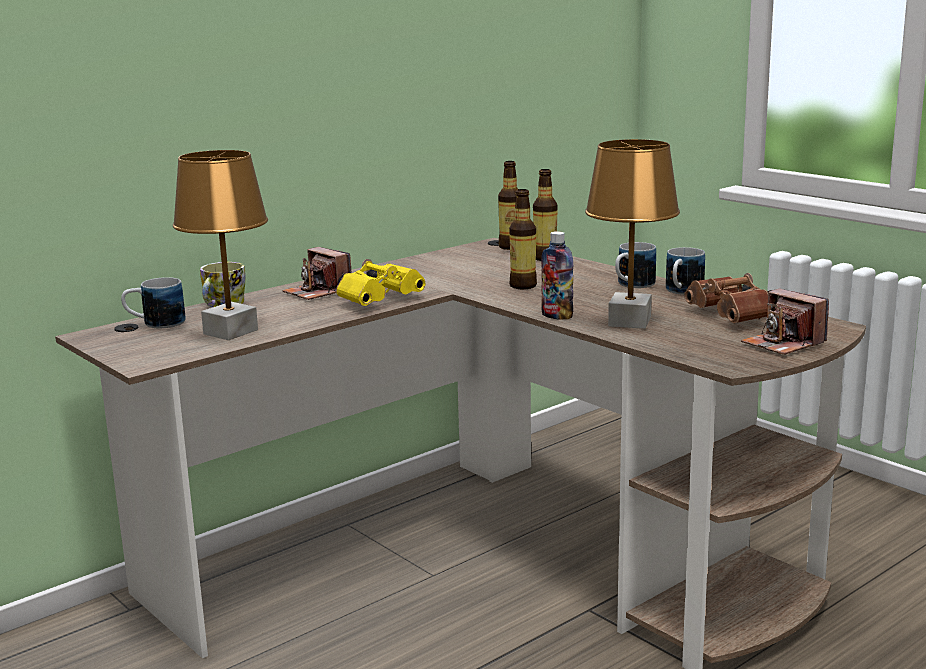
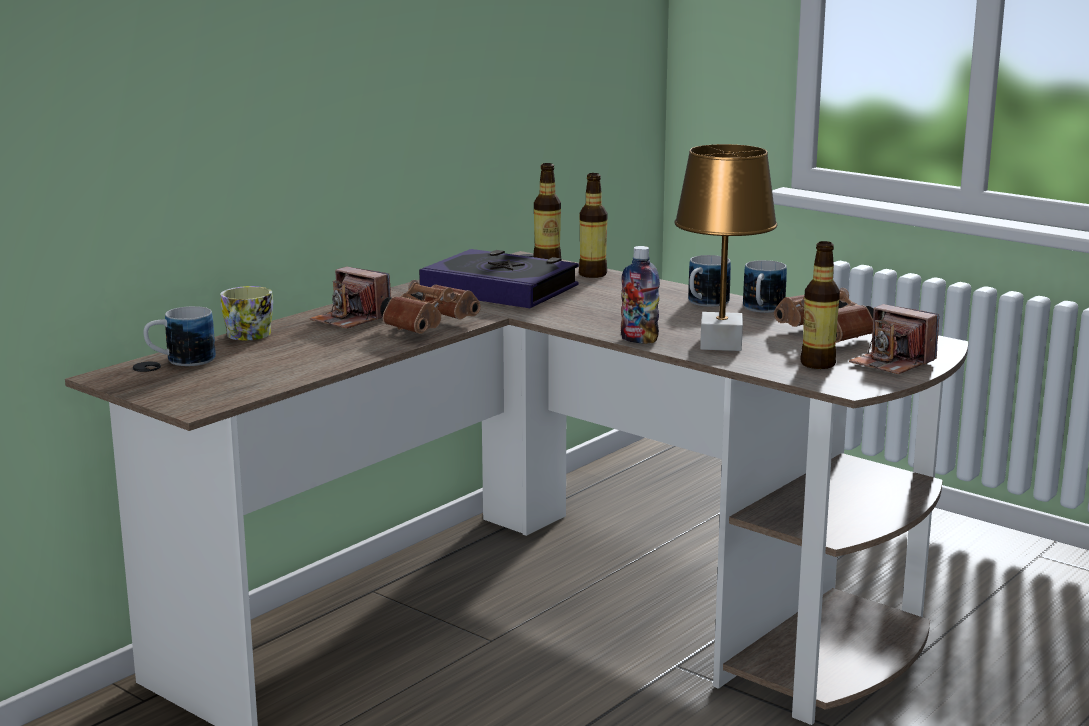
camera: 10 degrees left, 0 degrees up
(230, 332) = (276, 367): brown table lamp -> none
(380, 300) = (430, 327): yellow binoculars -> brown binoculars
(458, 269) = (500, 289): none -> book
(523, 286) = (584, 307): bottle -> bottle (818, 364)

